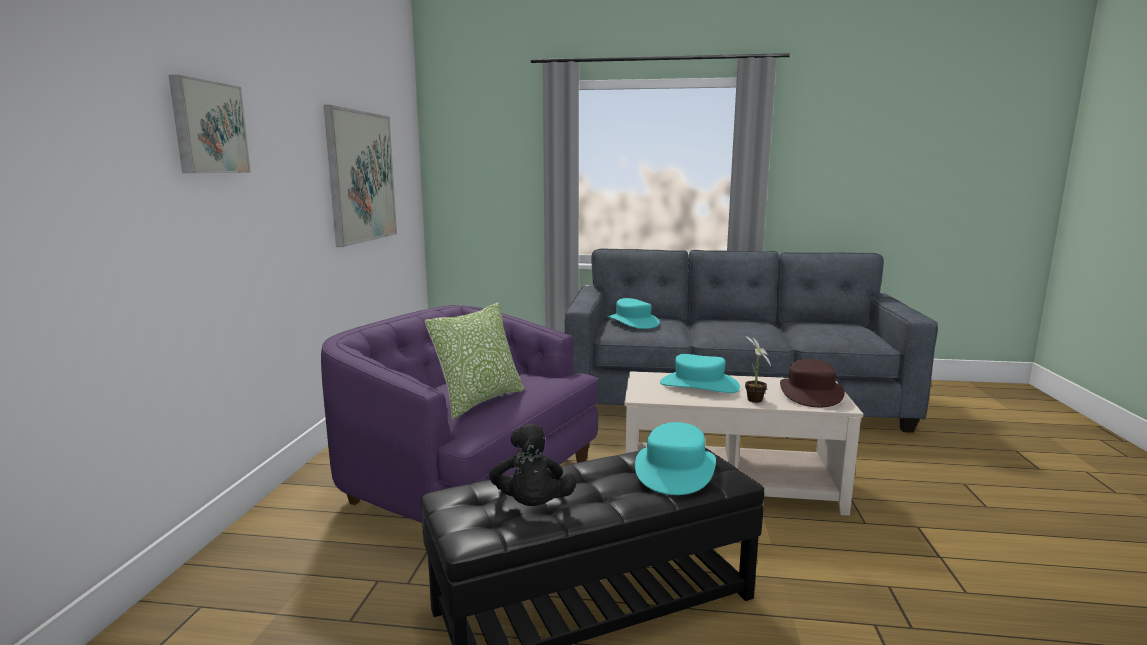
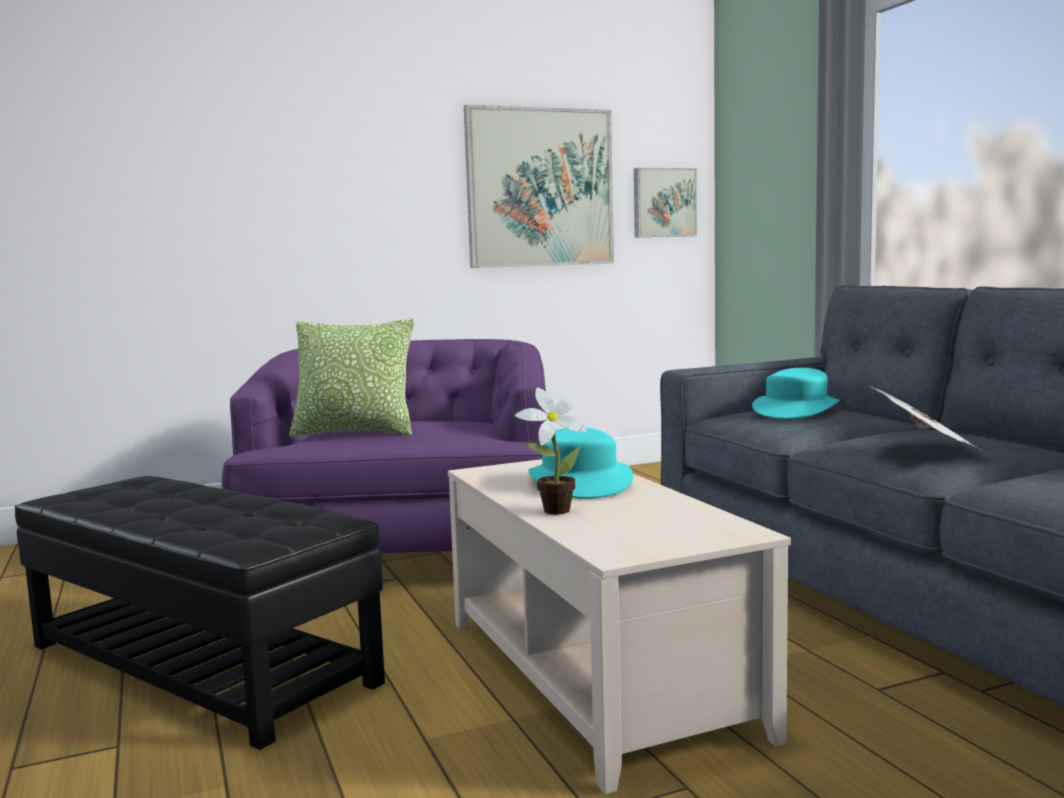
camera: 60 degrees right, 5 degrees down
(208, 127) = (263, 140): picture -> picture (663, 203)
(532, 506) = (124, 499): black plush toy -> none
(675, 469) = (251, 522): turquoise hat -> none
(753, 331) = (928, 451): none -> newspaper
(810, 393) = (657, 531): brown hat -> none

